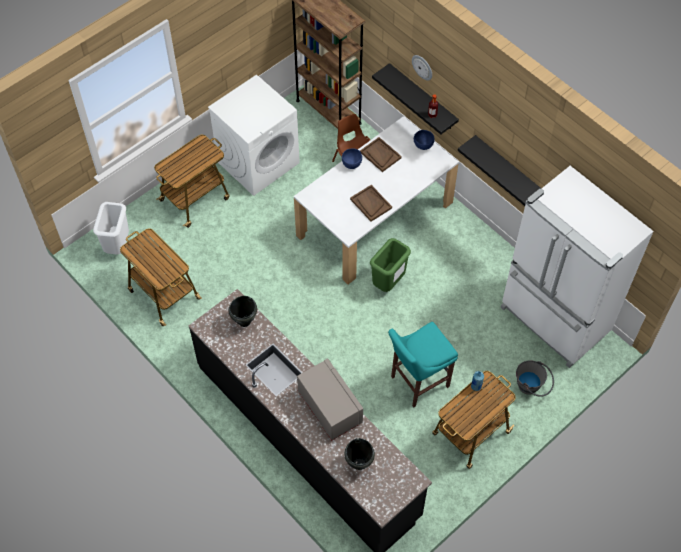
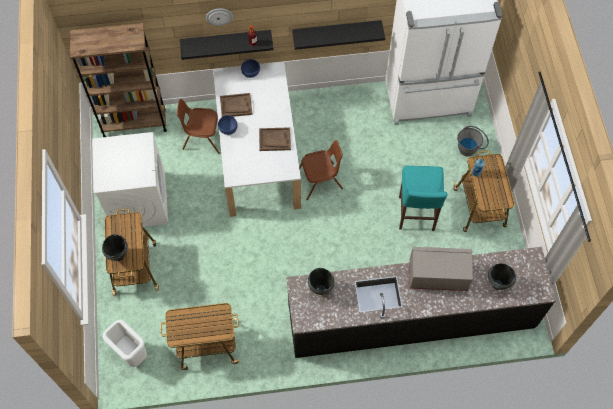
camera: 55 degrees left, 5 degrees up
(174, 165) = (119, 256): none -> black cooking pot
(388, 283) = (320, 181): green trash can -> brown chair

